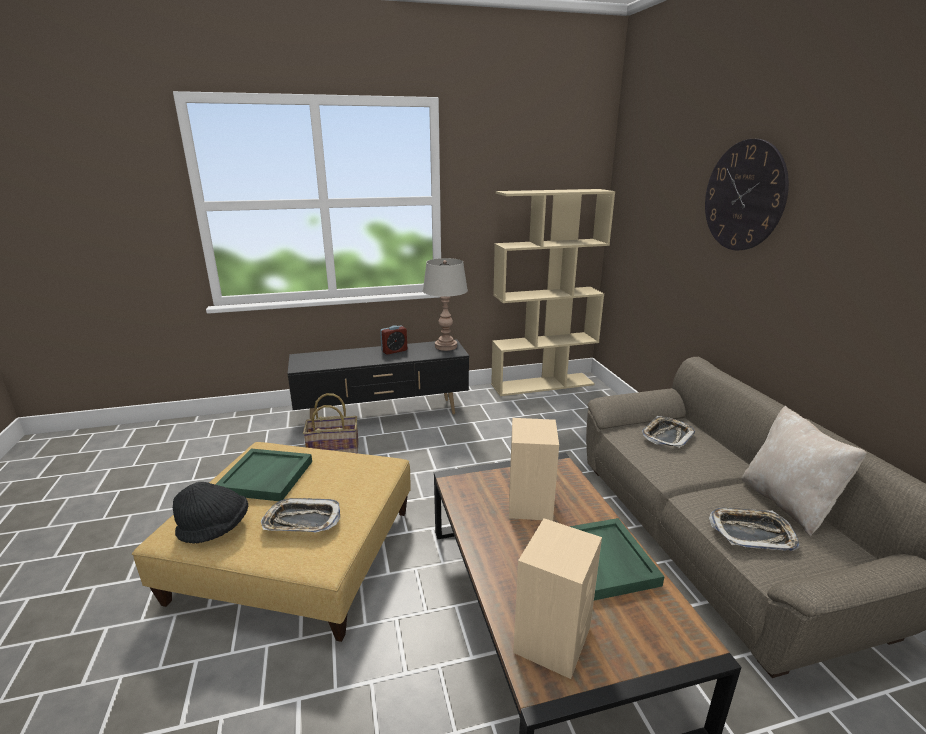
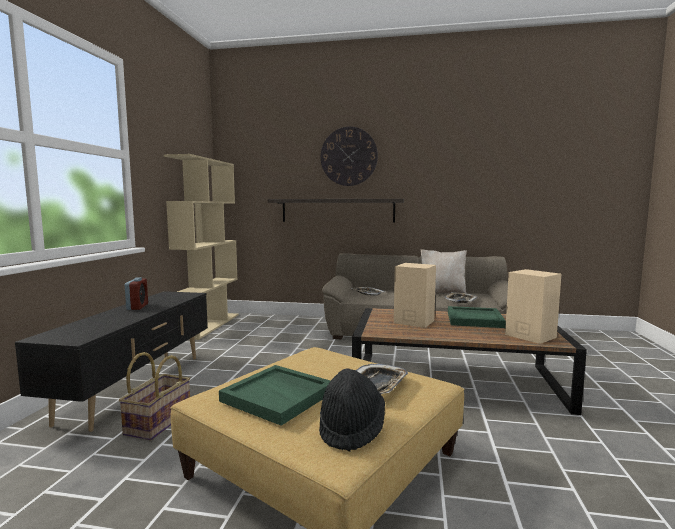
camera: 65 degrees left, 15 degrees down
(446, 346) = (171, 295): grey table lamp -> none
(712, 287) = (337, 210): none -> shelf

